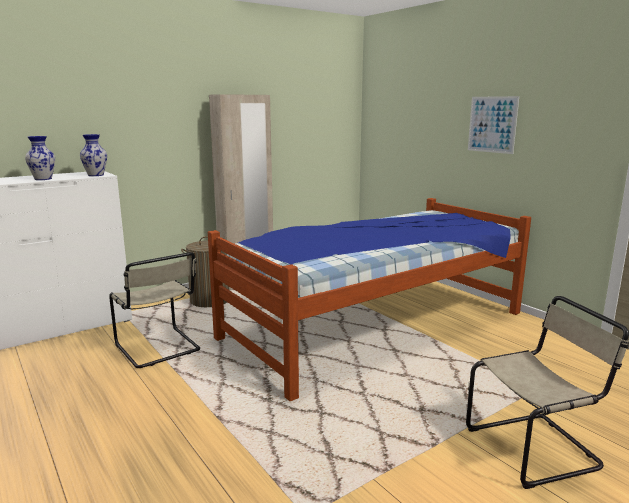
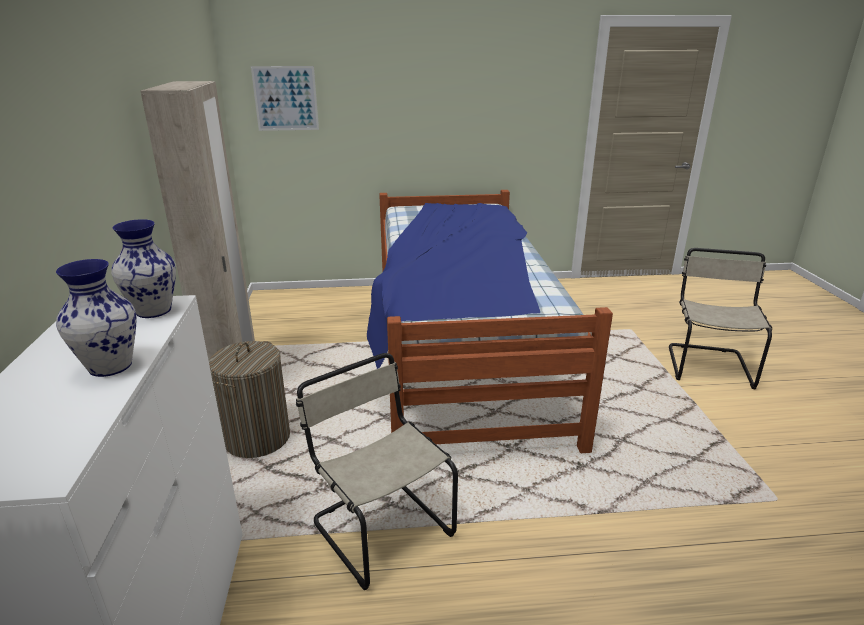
camera: 60 degrees left, 10 degrees up
(159, 348) = (379, 525): beige chair -> beige chair turned 120 degrees counterclockwise
(492, 124) = (450, 99): picture -> picture (285, 98)

